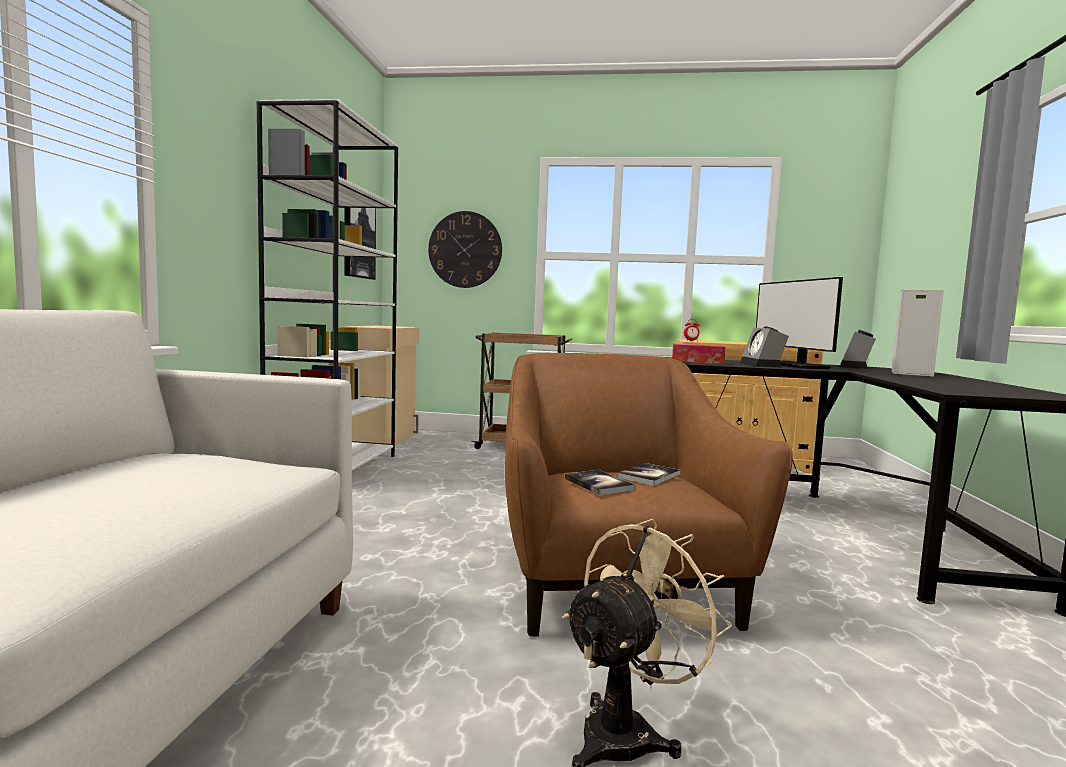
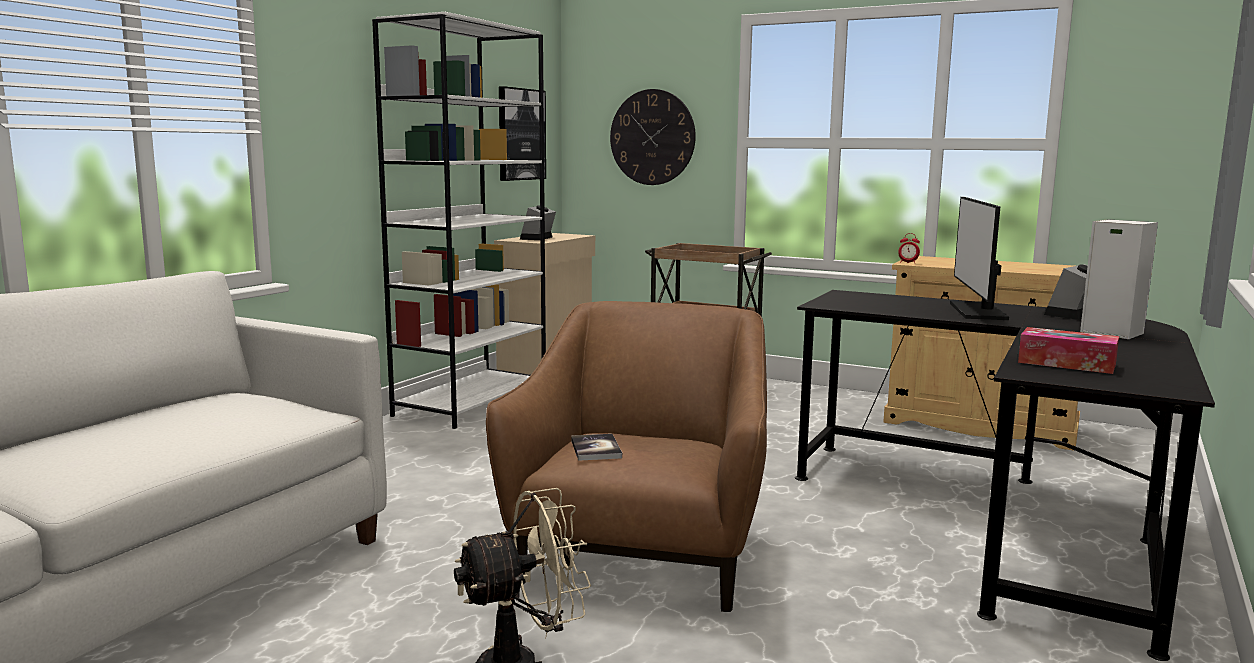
camera: 20 degrees right, 5 degrees up
(649, 476) = (663, 444): book -> none
(697, 361) = (848, 302): tissue box -> tissue box (1066, 363)
(763, 365) = (926, 311): alarm clock -> alarm clock (537, 238)

